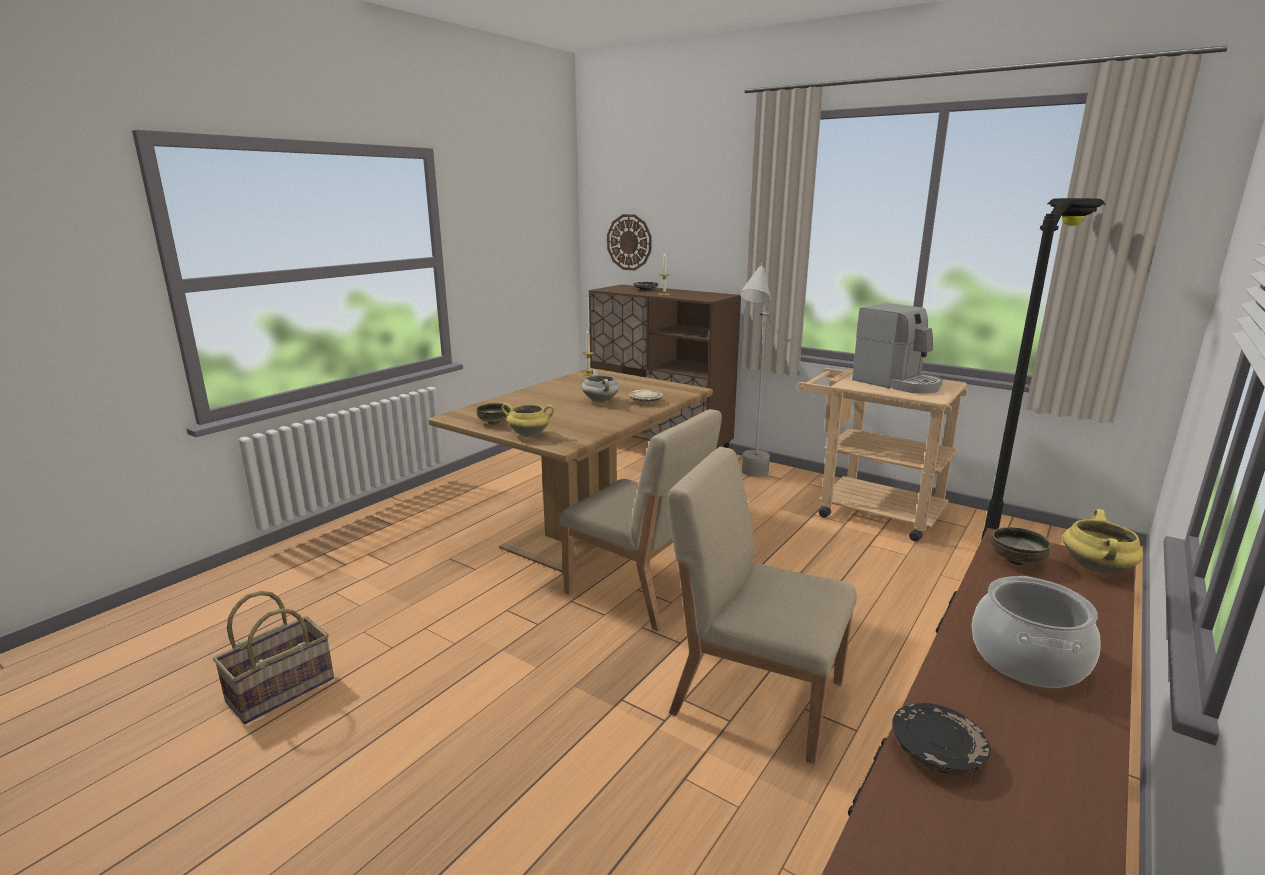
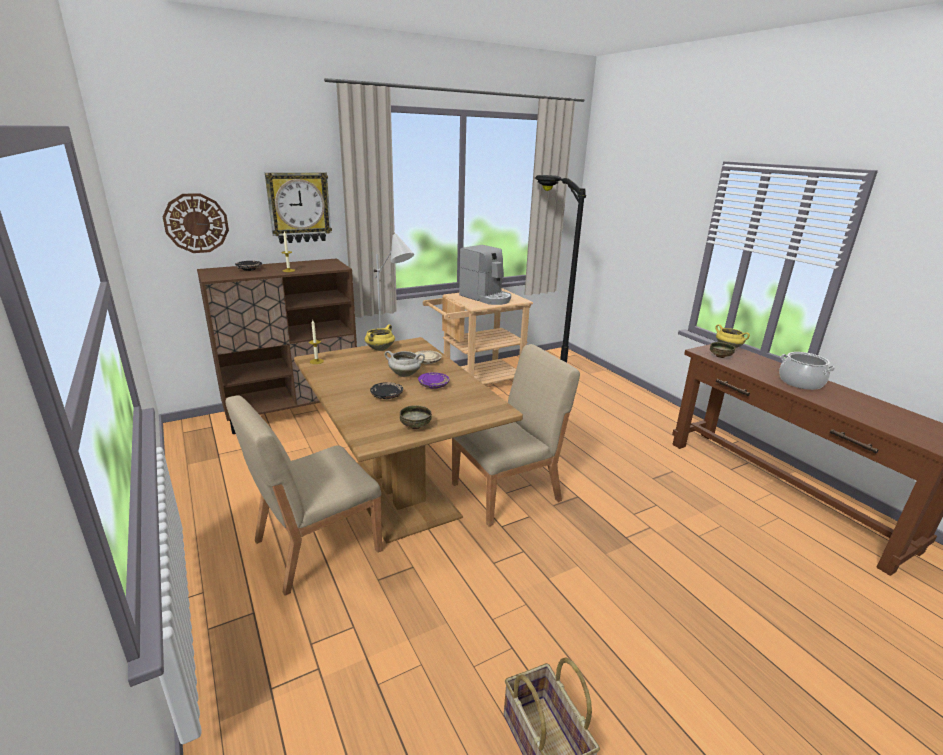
camera: 65 degrees left, 5 degrees up
(529, 434) = (464, 417): yellow cooking pot -> yellow cooking pot (380, 349)
(590, 413) = (433, 385): none -> purple plate
(714, 233) = (299, 207): none -> wall clock
(756, 695) = (638, 488): beige chair -> beige chair (315, 546)
(897, 383) = (486, 297): coffee machine -> coffee machine turned 60 degrees clockwise
(936, 750) = (866, 416): black plate -> black plate (386, 396)

